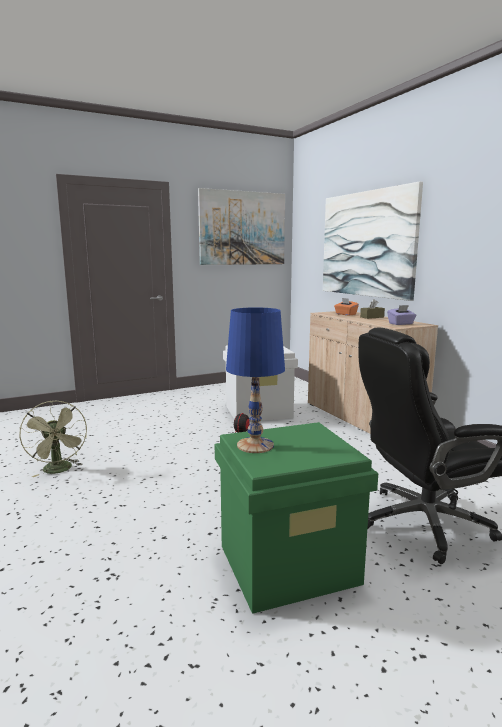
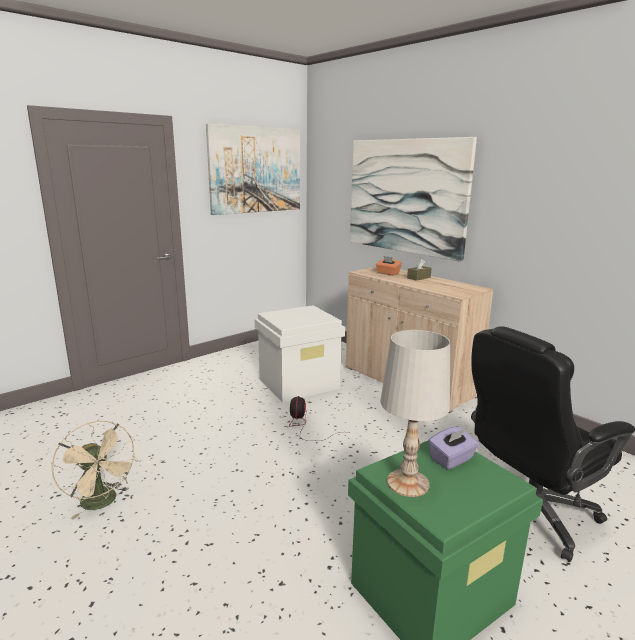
camera: 15 degrees left, 5 degrees up
(59, 470) = (103, 503): green fan -> beige fan
(256, 445) = (408, 483): blue table lamp -> white table lamp
(401, 324) = (457, 289): purple tissue box -> purple tissue box (452, 459)

